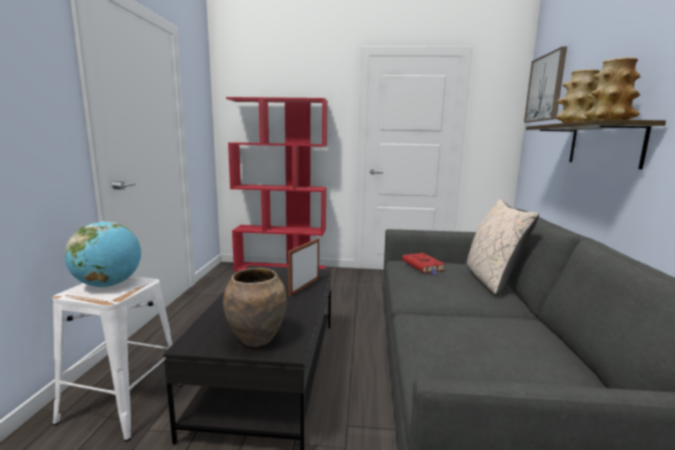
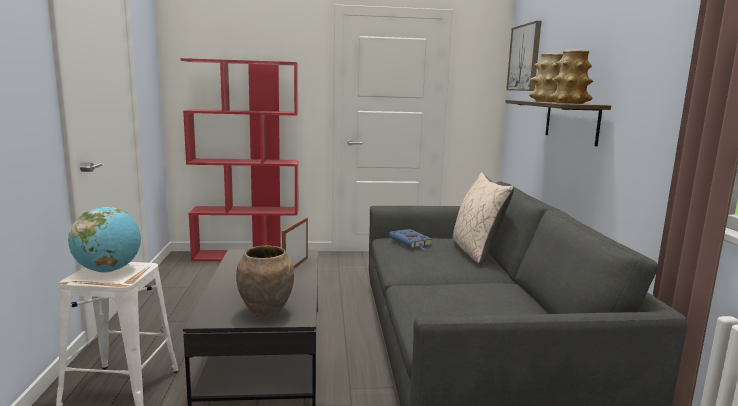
camera: 10 degrees left, 0 degrees up
(423, 266) = (411, 242): red book -> blue book

